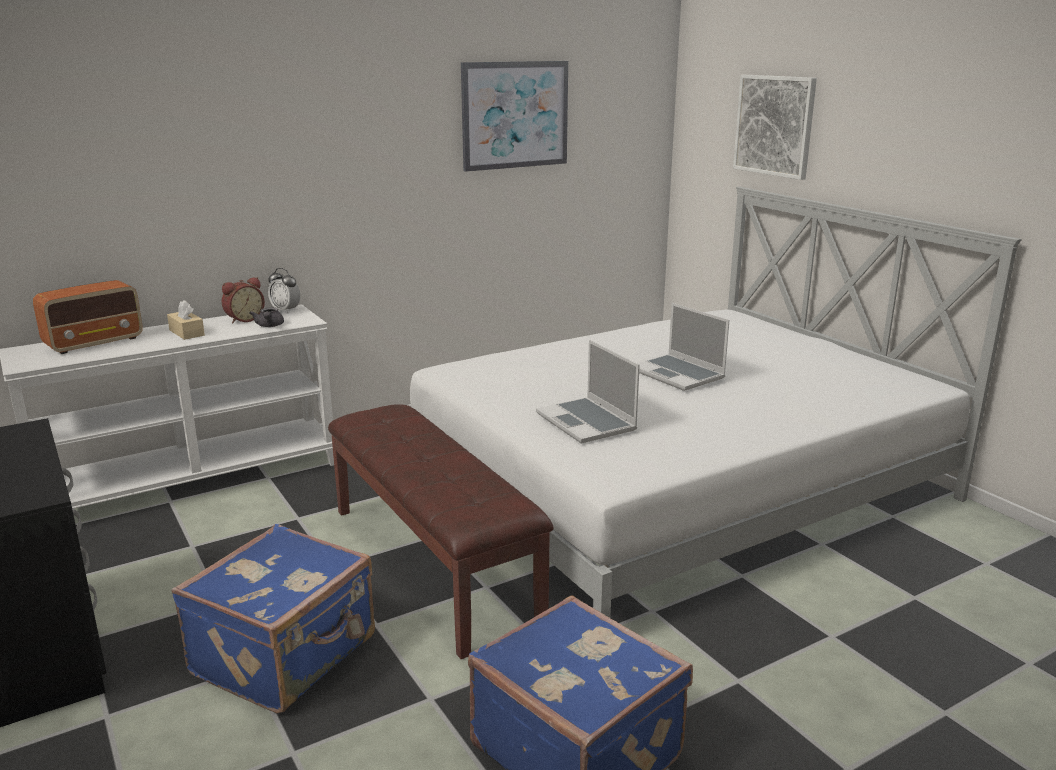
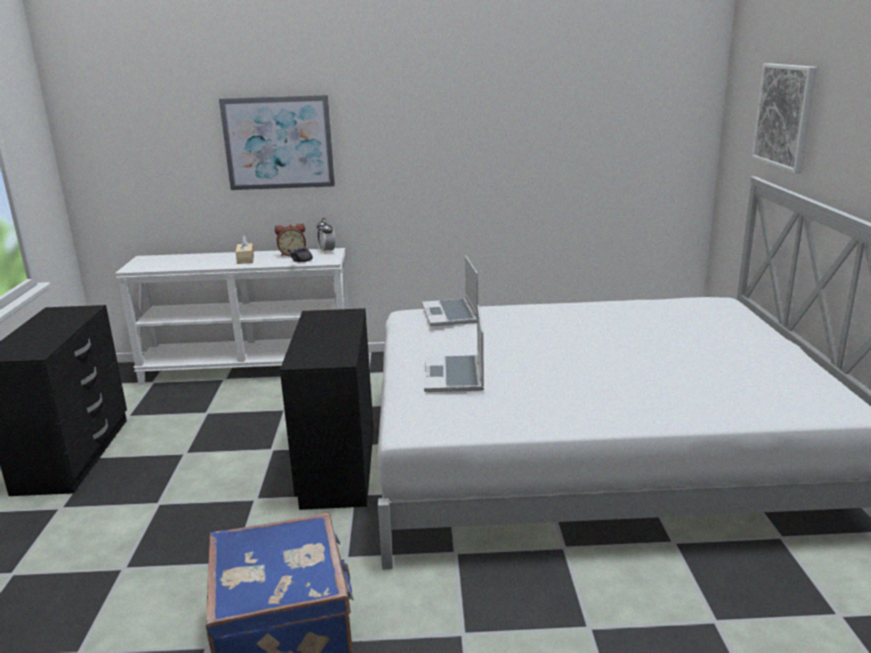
camera: 30 degrees right, 0 degrees up
(95, 342) = (187, 259): radio -> none
(287, 656) = (184, 503): blue suitcase -> none
(434, 563) = (337, 466): brown bench -> black dresser
(515, 115) = (542, 101): picture -> picture (278, 143)
(679, 374) = (588, 350): laptop -> laptop (451, 314)

